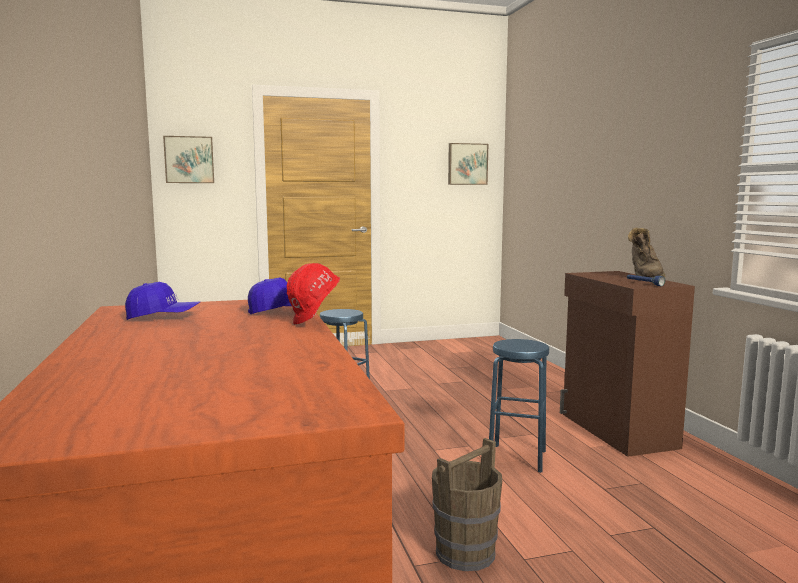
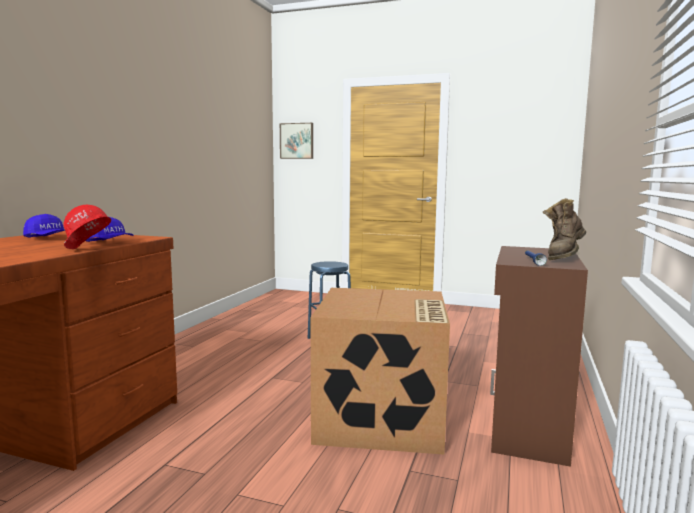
camera: 35 degrees right, 0 degrees up
(464, 553) = (208, 471): brown bucket -> none
(467, 164) = (538, 138): picture -> none
(517, 458) = (382, 419): blue stool -> cardboard box

